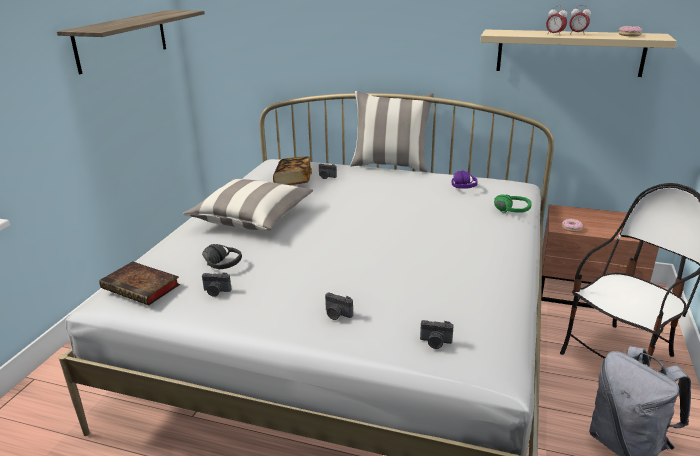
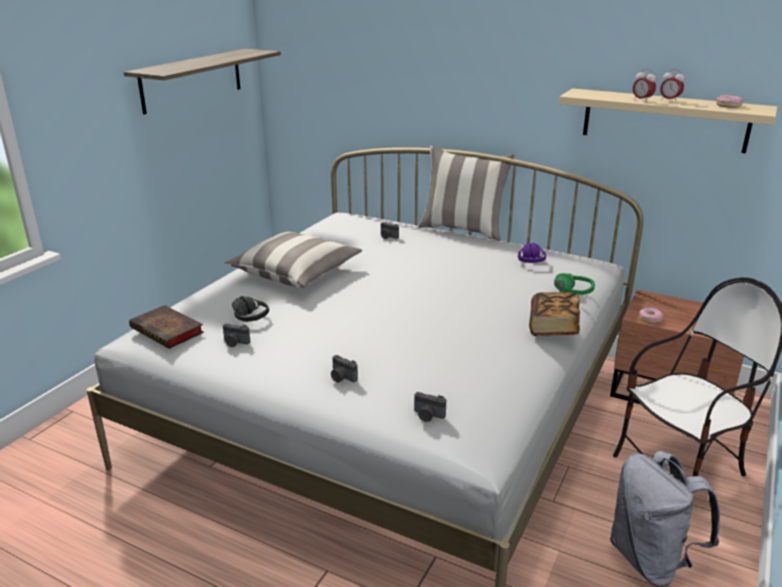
camera: 10 degrees right, 0 degrees up
(293, 181) = (351, 239): book -> book (553, 327)

